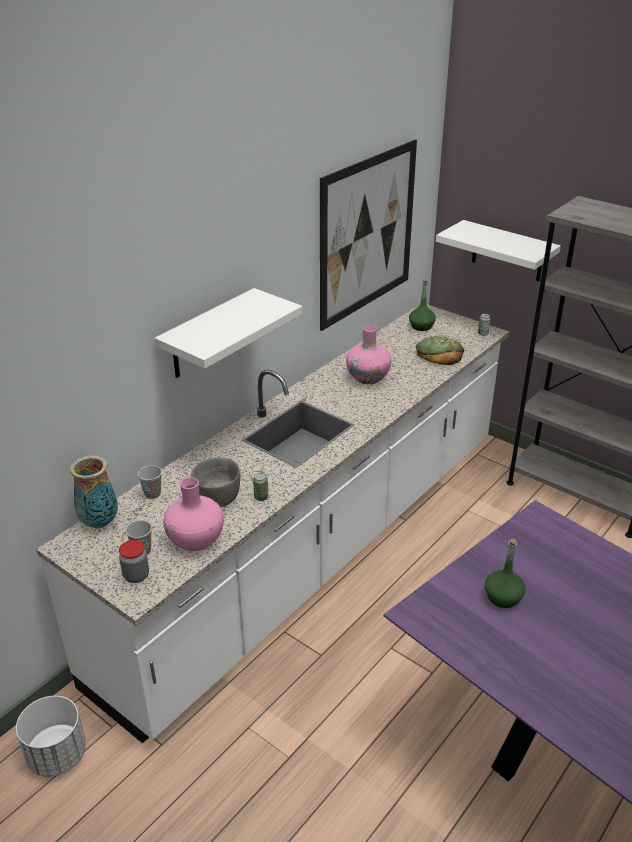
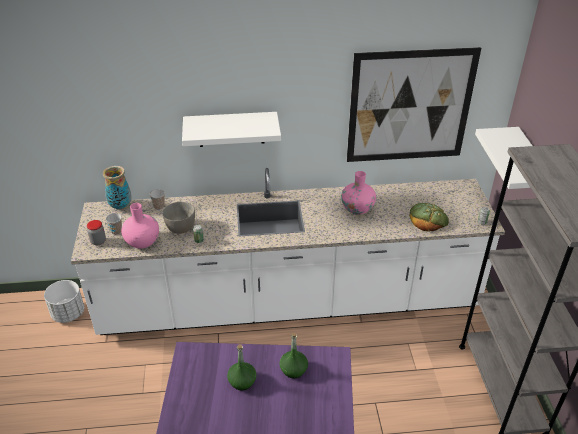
camera: 45 degrees right, 5 degrees up
(421, 326) = (446, 194): green bottle -> green bottle (293, 369)

